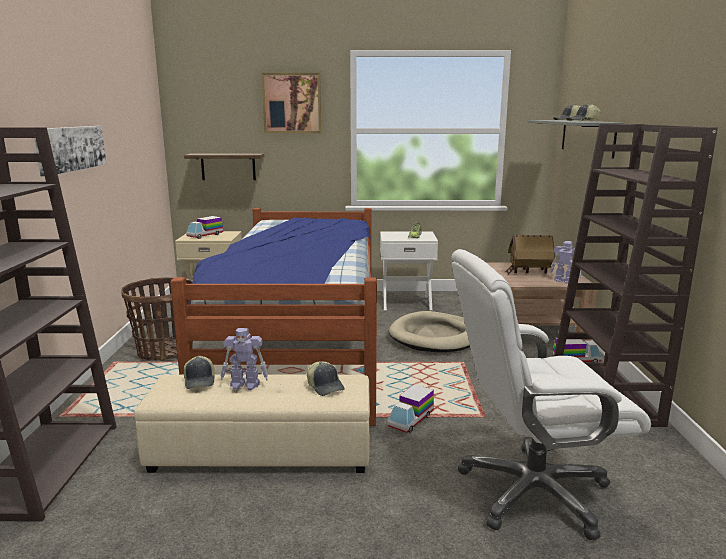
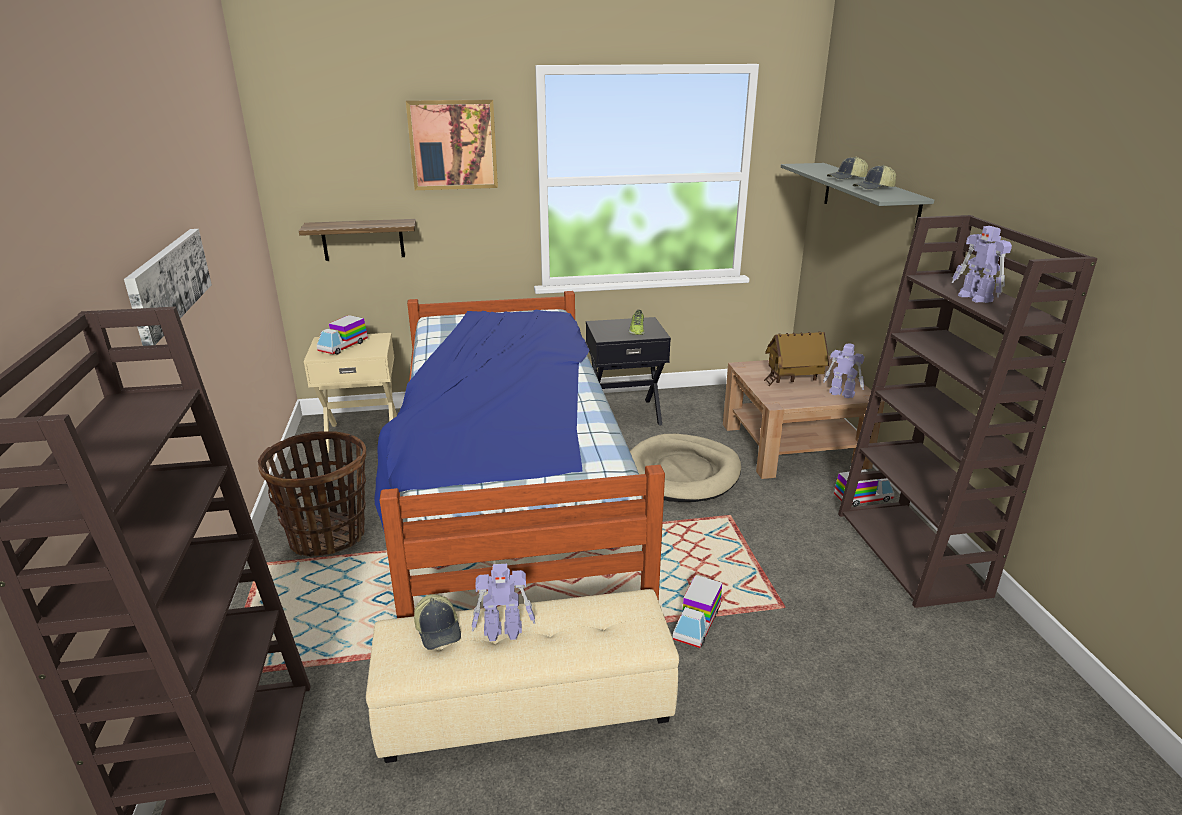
camera: 10 degrees left, 10 degrees up
(325, 386) = (611, 621): cap -> none
(406, 302) = (624, 413): white nightstand -> black nightstand
(532, 492) = (875, 724): white office chair -> none
(637, 175) = (975, 298): none -> toy robot

